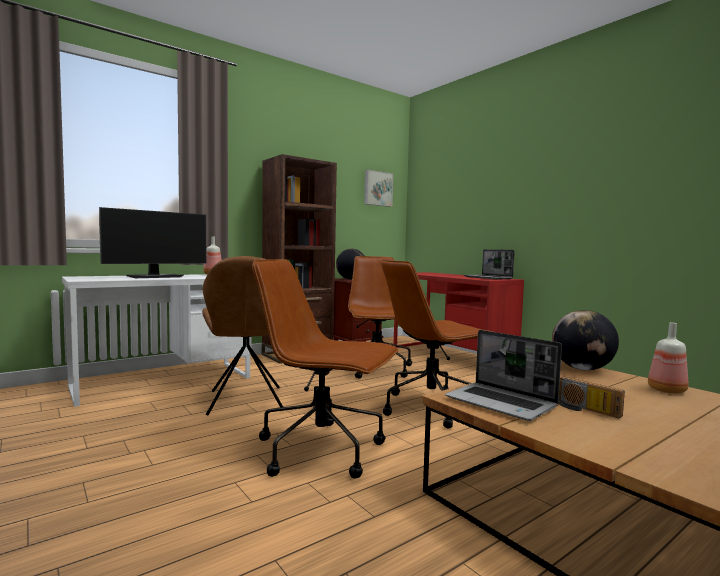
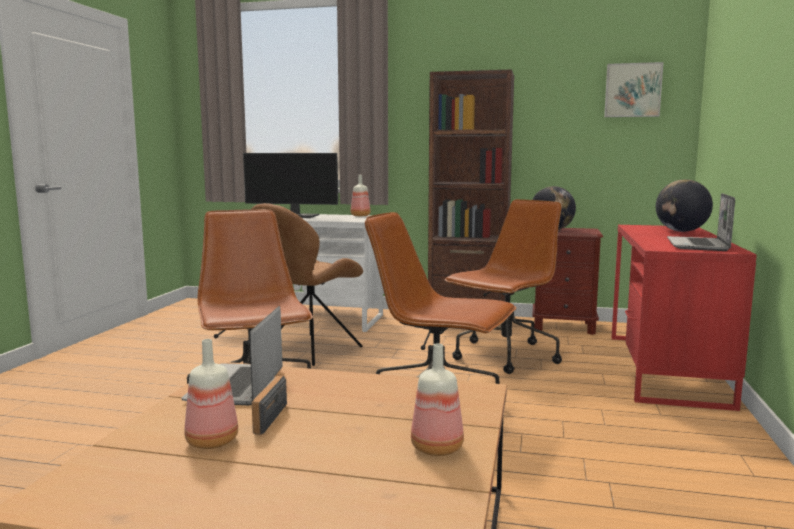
camera: 50 degrees right, 5 degrees up
(582, 369) = (466, 397): globe -> globe (681, 231)
(631, 431) = (213, 442): none -> bottle

